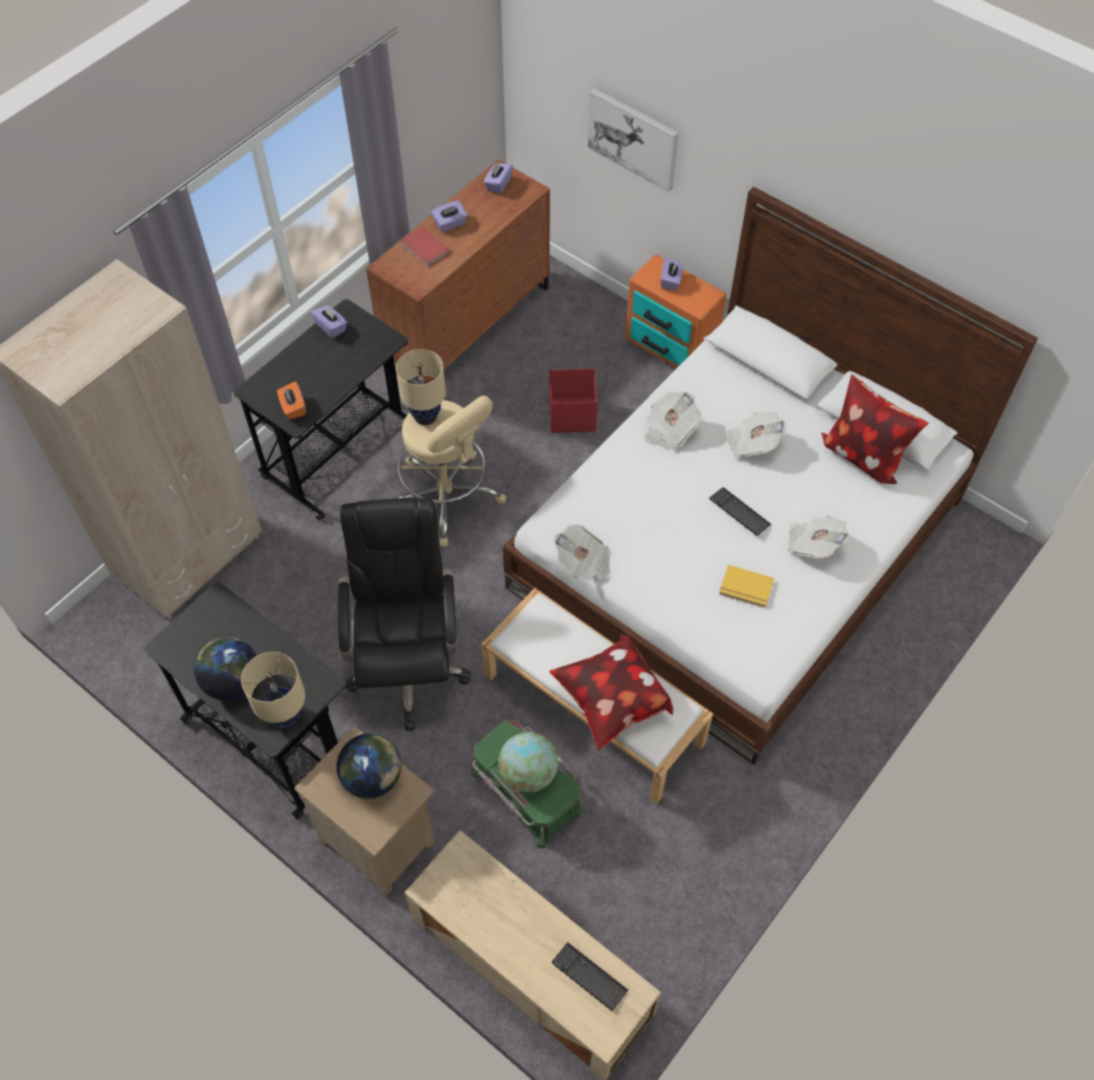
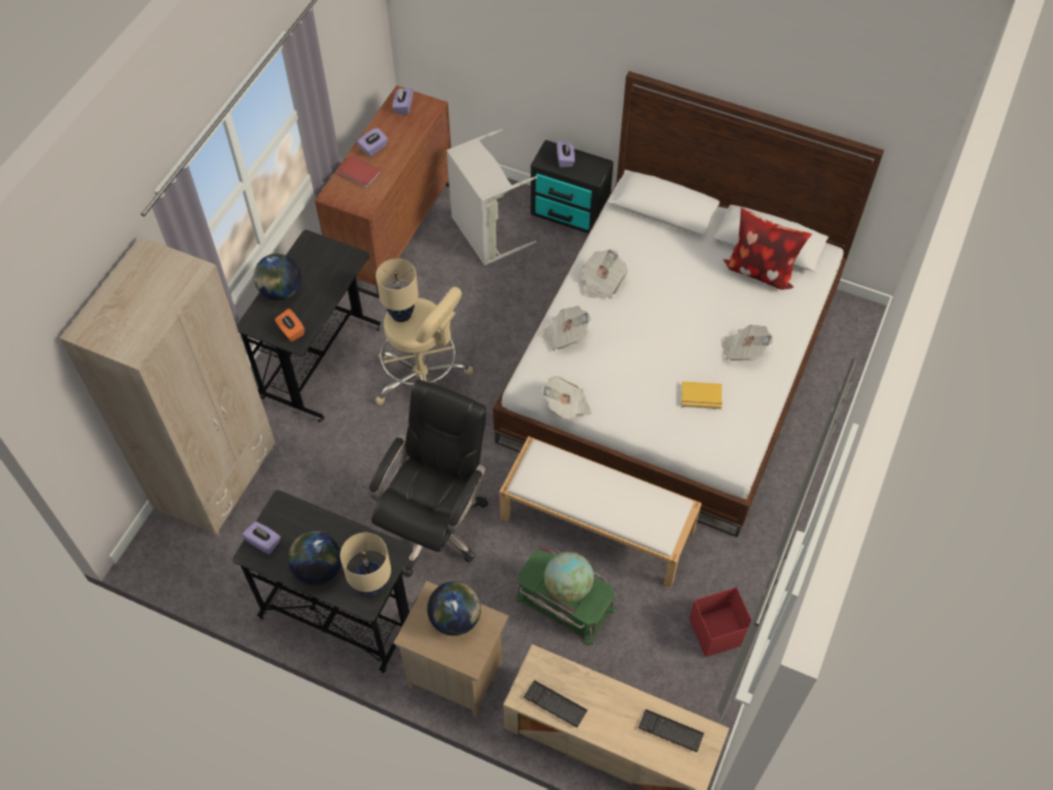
camera: 15 degrees left, 0 degrees up
(297, 361) = (281, 291): none -> globe
(331, 327) = (300, 256): purple tissue box -> purple tissue box (264, 542)
(408, 665) = (435, 525): black office chair -> black office chair turned 45 degrees clockwise
(568, 349) = (485, 234): none -> grey laundry basket
(571, 415) = (505, 288): red storage box -> red storage box (716, 631)
(611, 704) = (620, 515): pillow -> none
(633, 138) = (515, 48): picture -> none
(669, 350) = (569, 217): orange nightstand -> black nightstand
(739, 512) = (678, 337): keyboard -> keyboard (555, 704)
(752, 443) = (670, 279): newspaper -> newspaper (564, 335)

